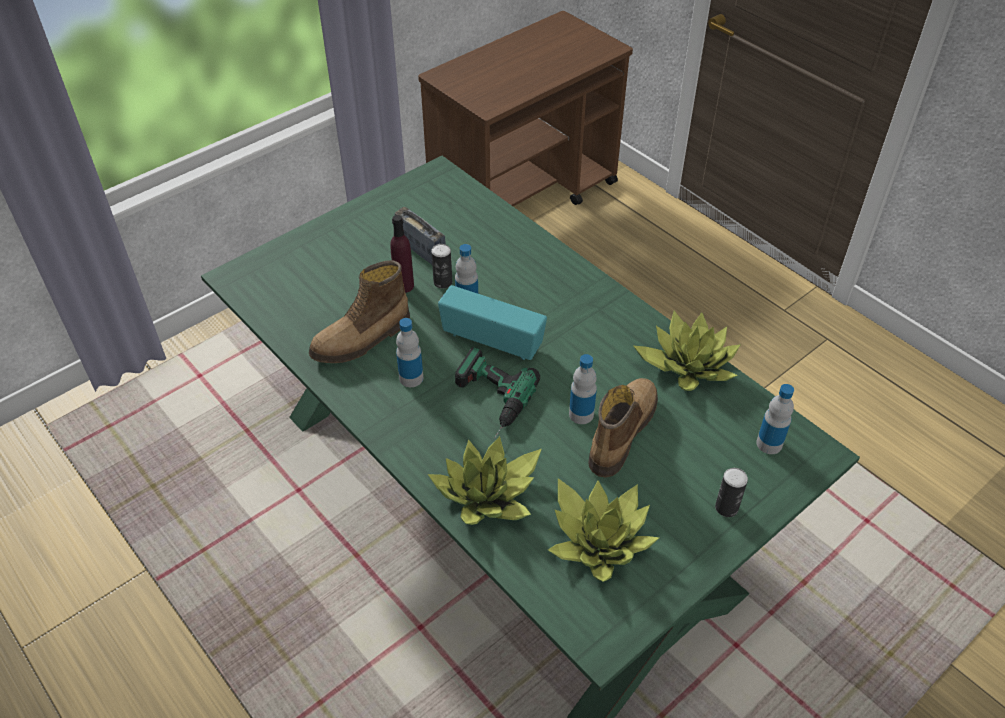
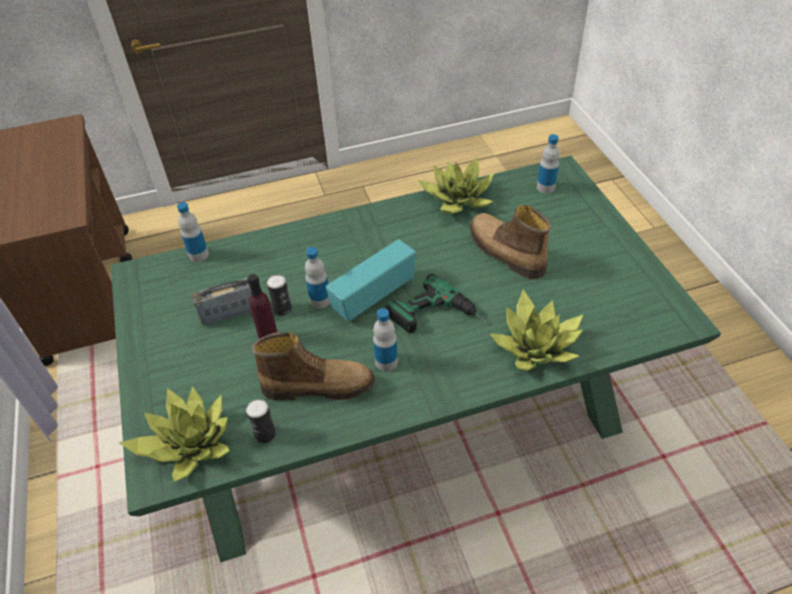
camera: 65 degrees left, 0 degrees up
(362, 339) = (318, 385): boot -> boot turned 75 degrees counterclockwise
(581, 414) = (478, 268): bottle -> bottle (199, 255)
(599, 540) = (599, 295): potted plant -> potted plant (188, 443)
(726, 507) = (591, 224): can -> can (265, 434)

